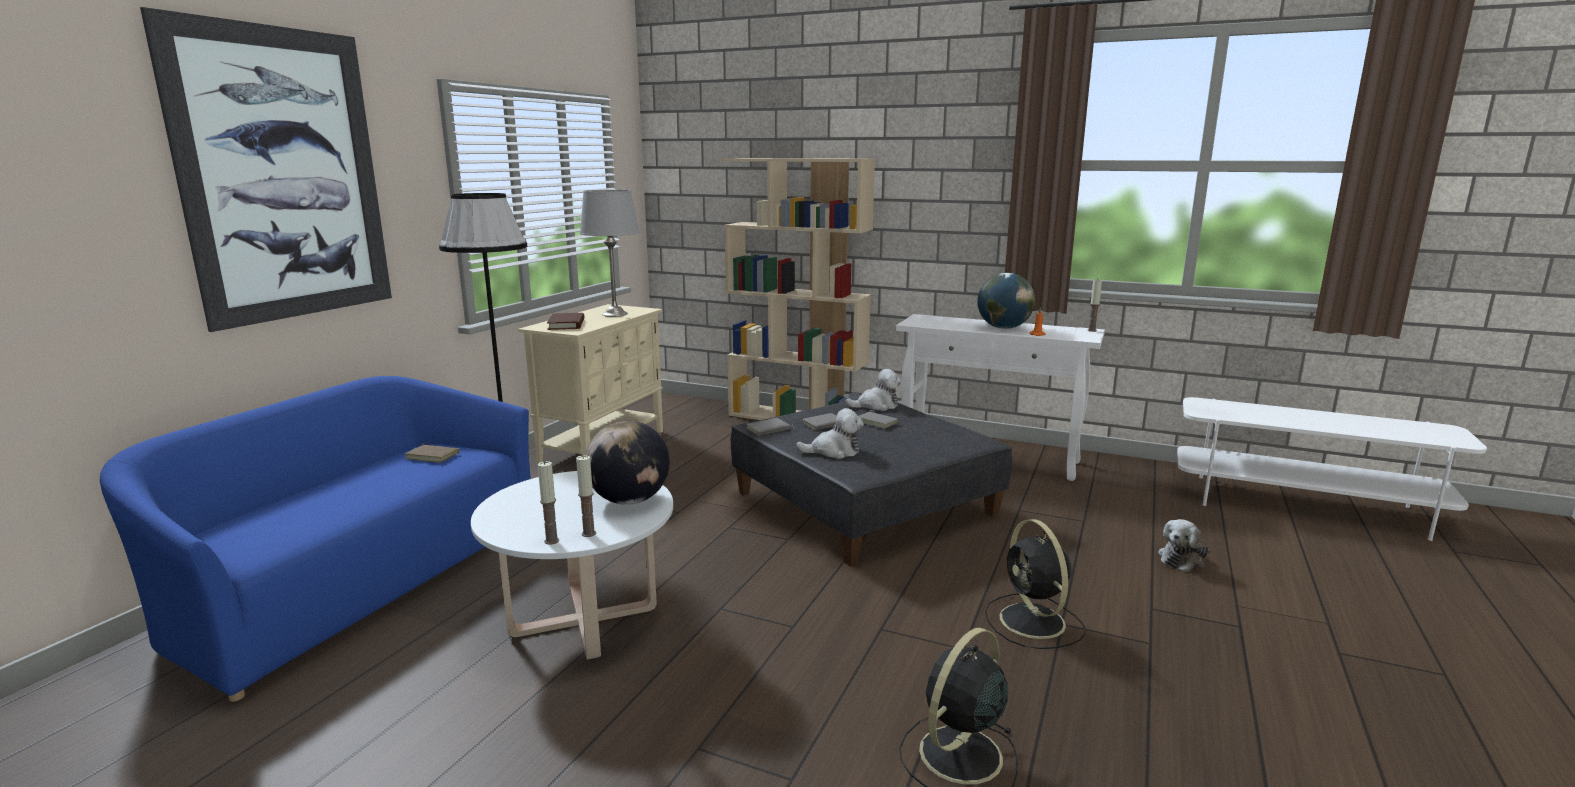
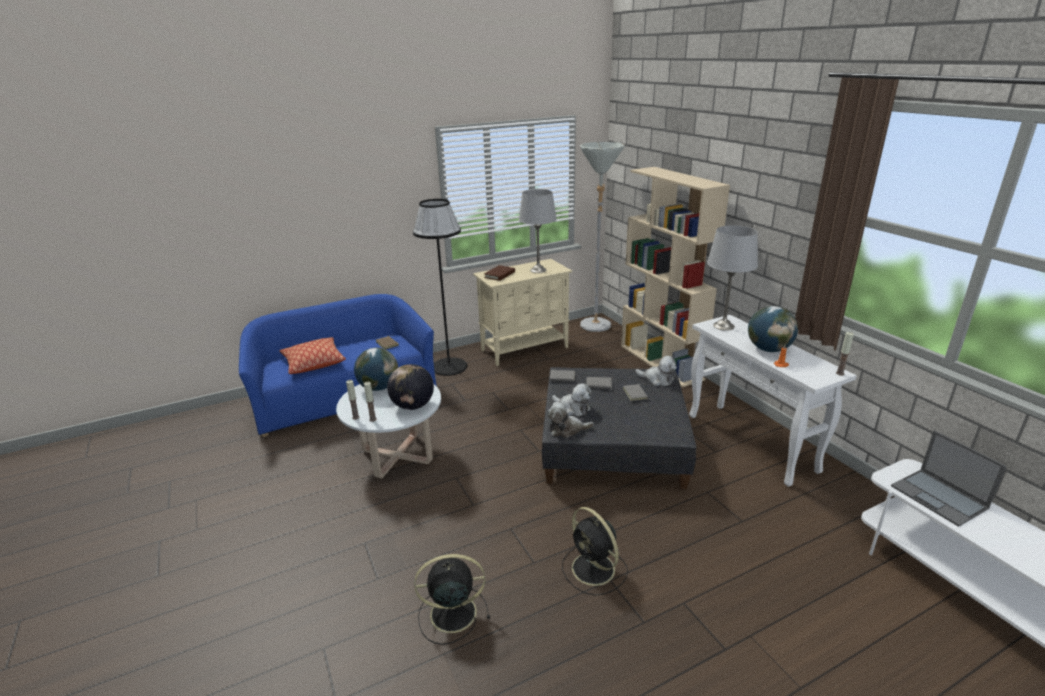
camera: 40 degrees right, 10 degrees up
(284, 175) = (337, 192): picture -> none
(311, 512) = (313, 363): none -> pillow
(527, 498) = (378, 387): none -> globe
(671, 406) = (596, 328): none -> grey floor lamp
(928, 321) = (723, 326): none -> grey table lamp
(1034, 622) = (594, 570): black fan -> black fan turned 60 degrees counterclockwise
(1182, 559) = (769, 584): plush toy -> plush toy (566, 430)
(1250, 413) = (939, 497): none -> laptop

